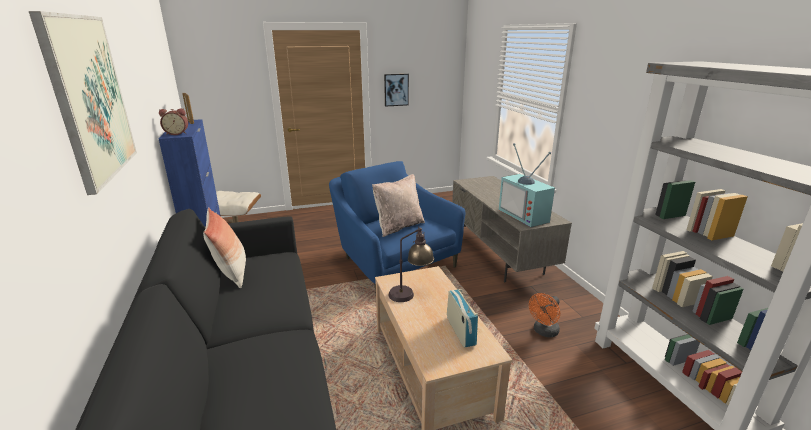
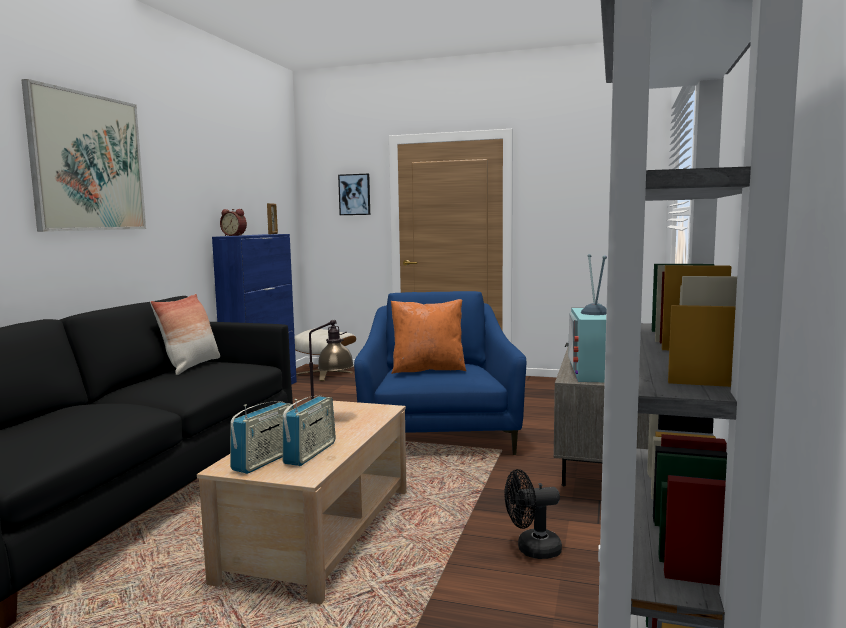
camera: 35 degrees right, 15 degrees down
(396, 89) = (552, 216): picture -> picture (354, 194)
(398, 227) = (428, 369): beige pillow -> orange pillow
(446, 349) = (265, 460): none -> radio
(544, 332) = (532, 550): orange fan -> black fan

